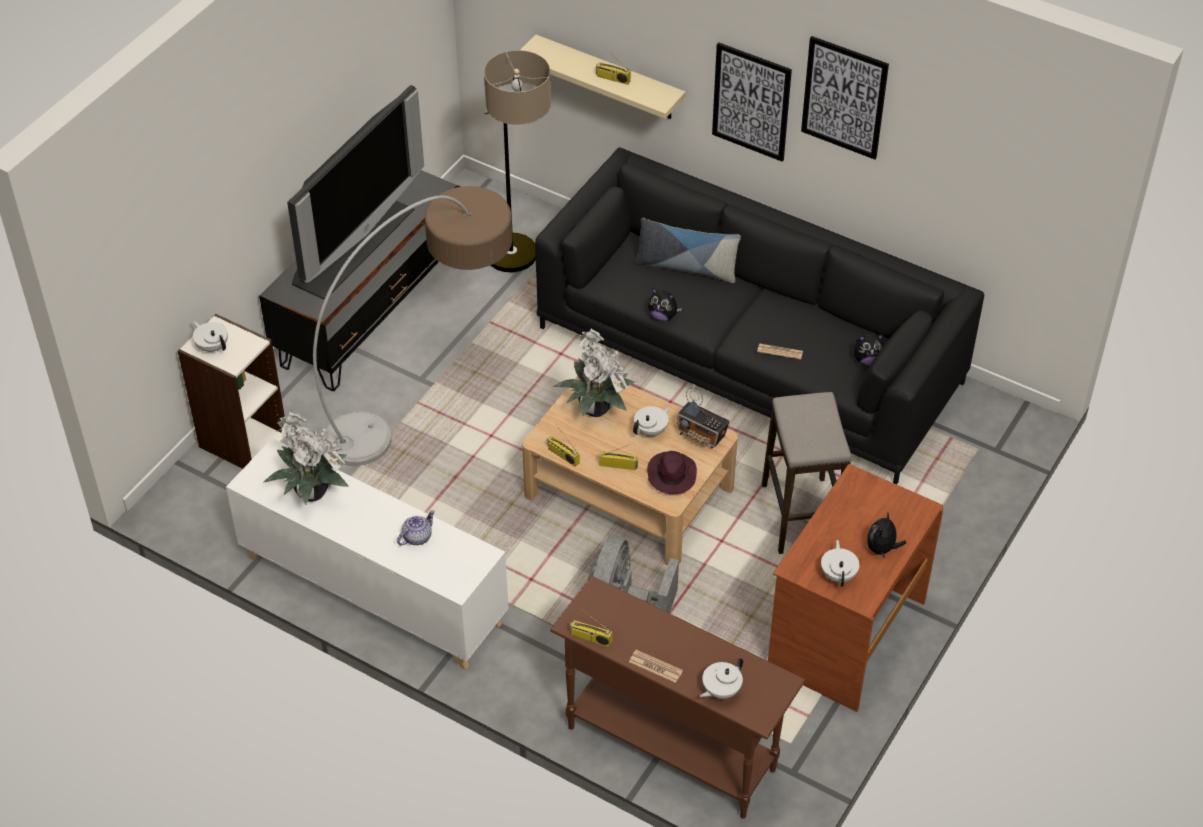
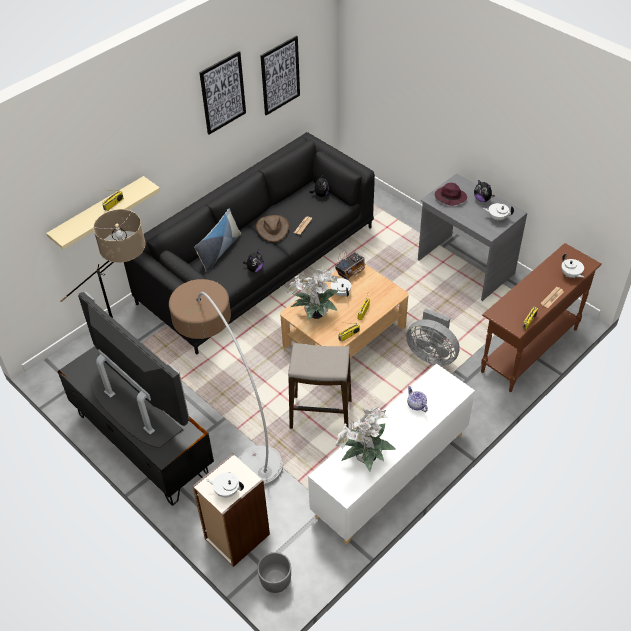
camera: 75 degrees left, 0 degrees up
(185, 493) = (275, 580): none -> grey planter
(212, 346) = (226, 490): white teapot -> white teapot turned 45 degrees clockwise
(671, 475) = (377, 290): purple hat -> purple hat (450, 197)
(751, 101) = (179, 144): picture -> picture (280, 75)
(759, 317) = (272, 228): none -> brown hat
(801, 516) = (382, 267): stool -> stool (321, 414)
(845, 633) = (465, 267): brown desk -> grey desk

